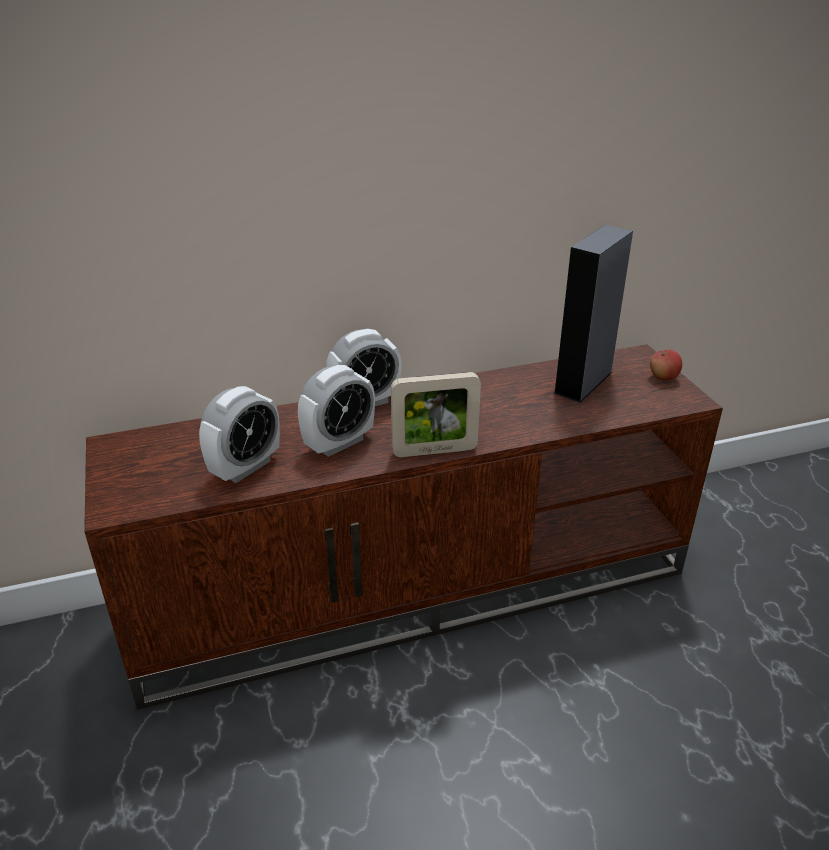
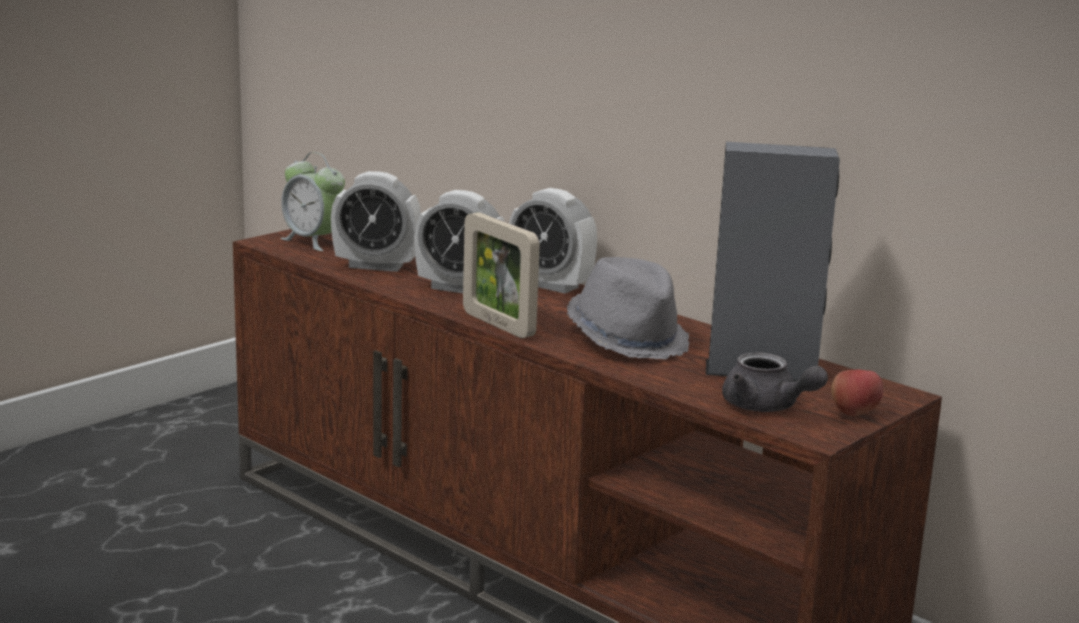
camera: 60 degrees right, 15 degrees down
(141, 482) = (313, 241): none -> alarm clock
(499, 408) = (628, 339): none -> grey hat
(644, 401) = (767, 407): none -> grey teapot

